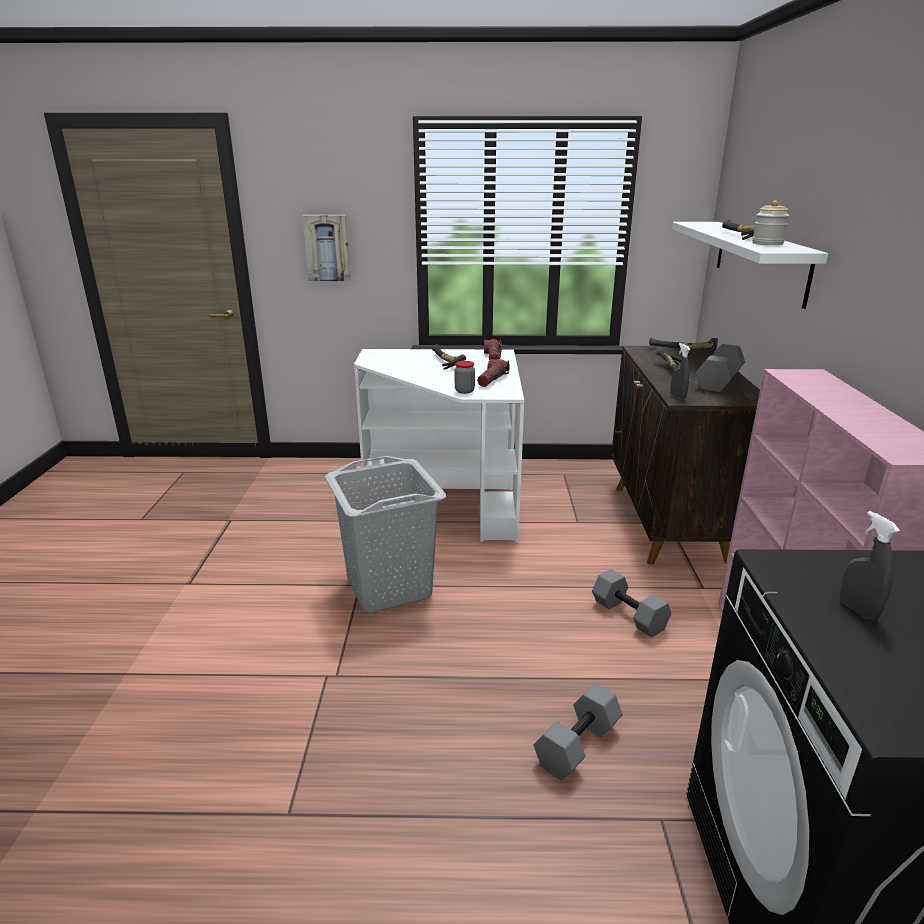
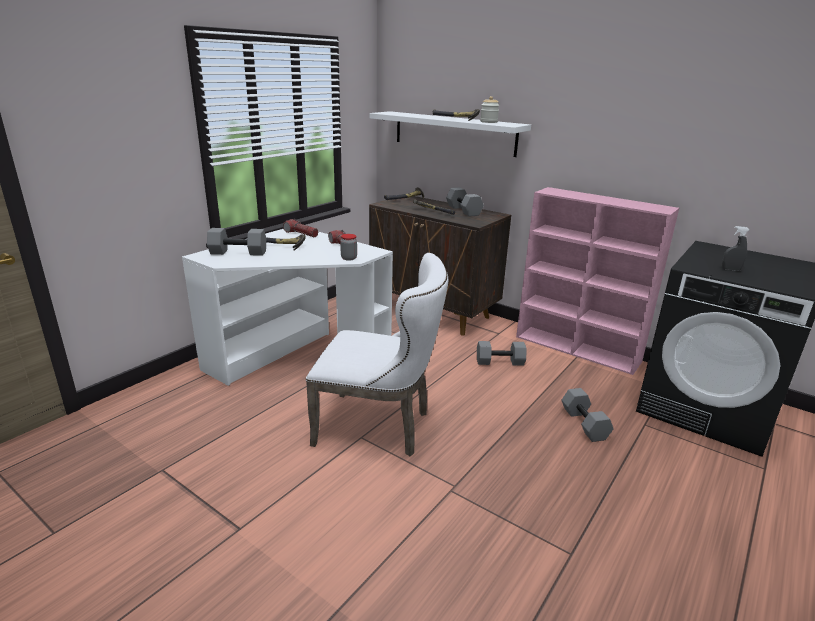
camera: 55 degrees left, 0 degrees up
(327, 248) = (118, 161): picture -> none
(388, 588) = (380, 426): grey laundry basket -> white chair
(402, 358) = (239, 252): none -> grey dumbbell
(677, 397) = (471, 223): grey spray bottle -> none

